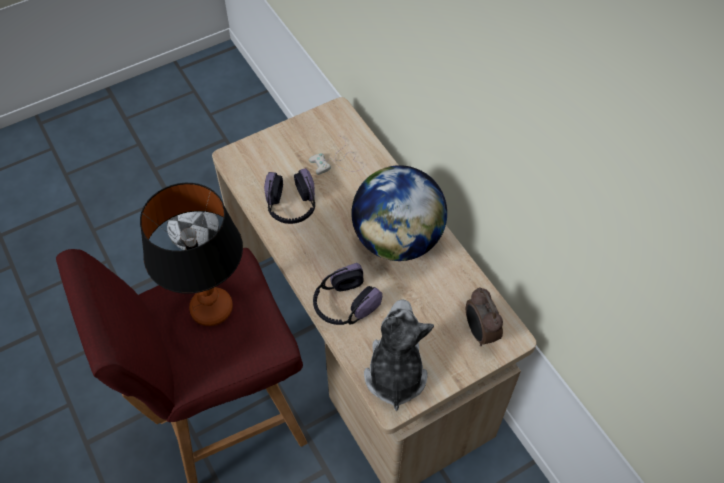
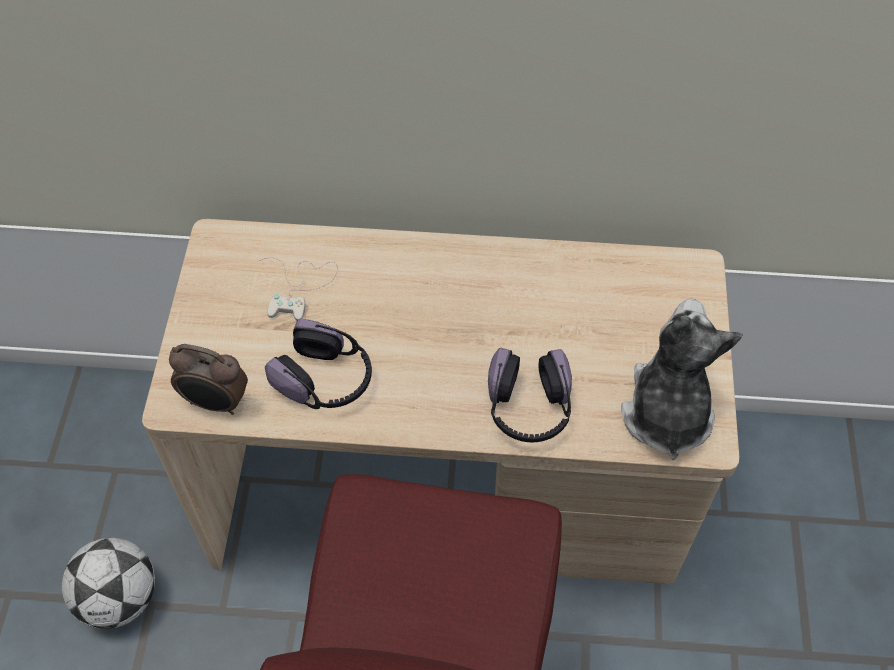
camera: 55 degrees left, 0 degrees up
(212, 309) = (416, 571): table lamp -> none
(395, 373) = (666, 412): plush toy -> plush toy turned 60 degrees clockwise
(397, 239) = (476, 296): globe -> none
(479, 332) = (669, 295): alarm clock -> alarm clock (216, 403)

